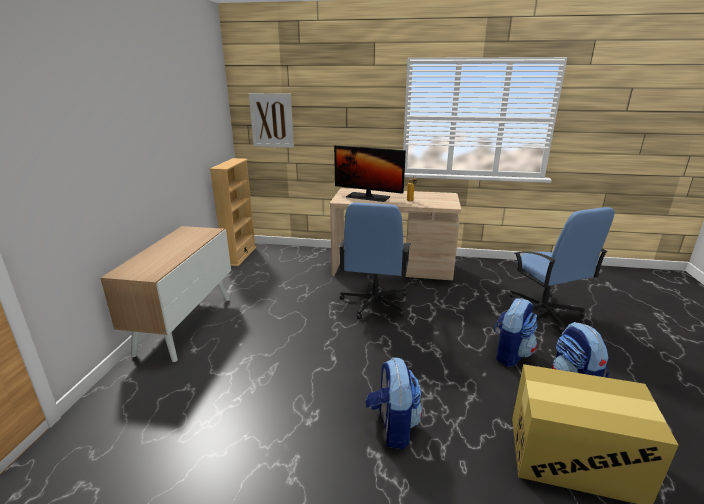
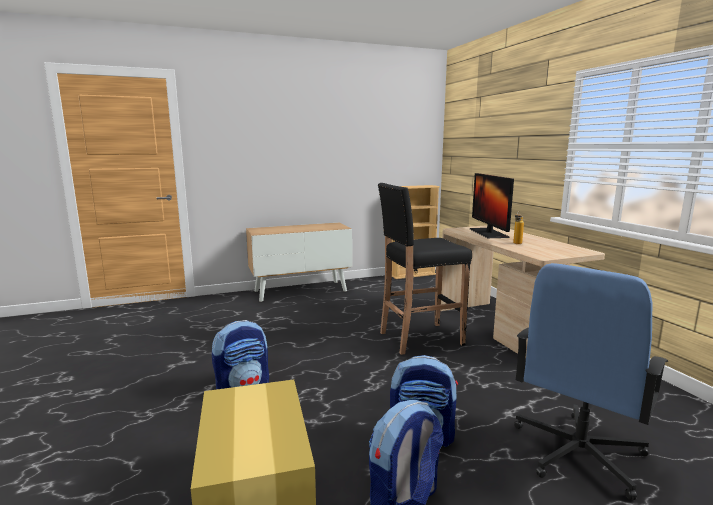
camera: 60 degrees right, 10 degrees down
(271, 120) = (464, 151): picture -> none
(374, 303) = (419, 338): blue office chair -> black stool

